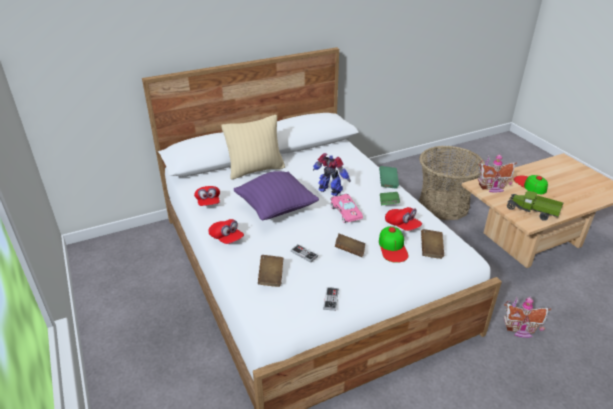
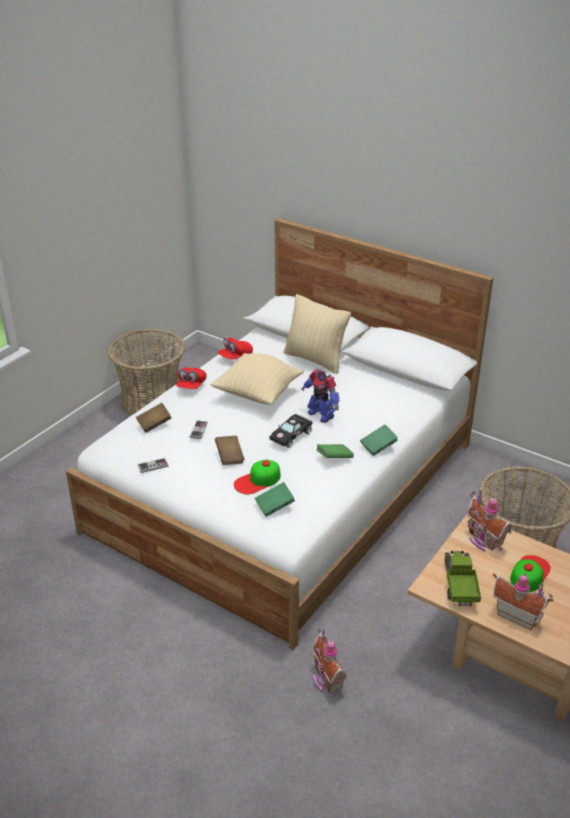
camera: 60 degrees right, 0 degrees up
(117, 305) = (151, 401): none -> basket
(276, 209) = (257, 394): purple pillow -> beige pillow
(330, 191) = (321, 414): toy robot -> toy robot turned 135 degrees clockwise
(345, 212) = (291, 435): pink toy car -> black toy car
(402, 226) = (302, 478): red cap -> none
(431, 250) = (274, 506): brown book -> green book
(566, 202) = (517, 615): none -> toy house

